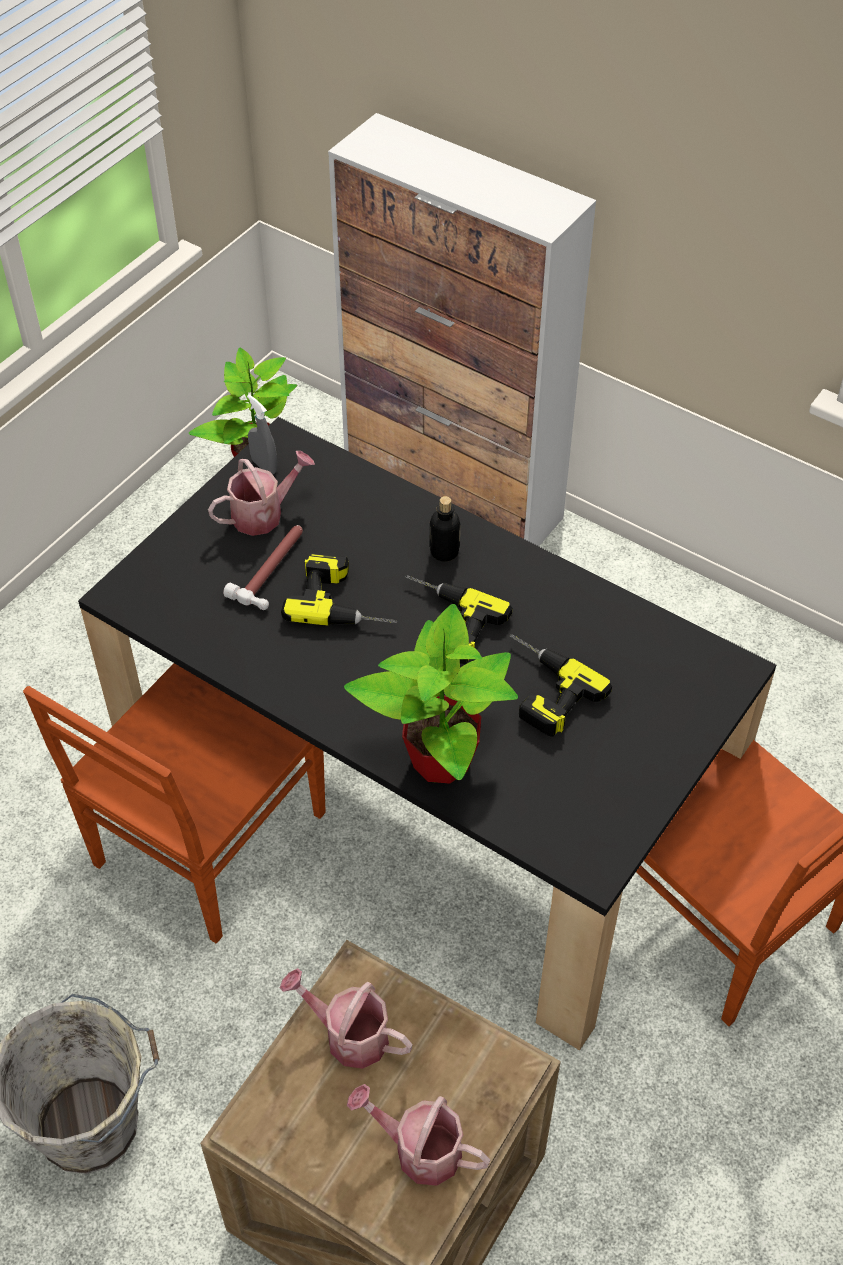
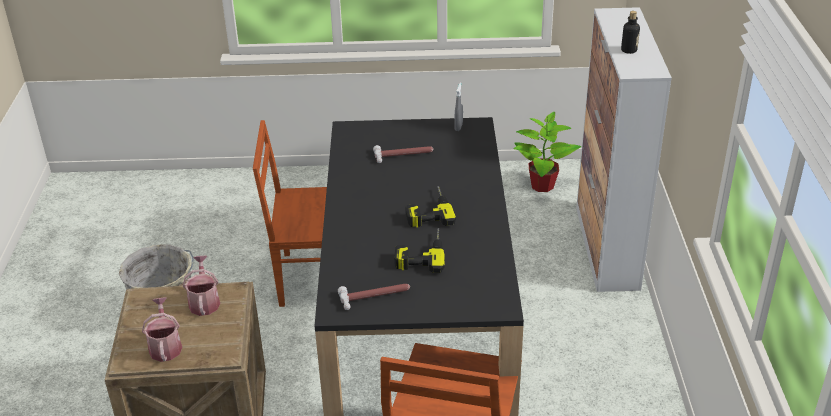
camera: 55 degrees right, 15 degrees down
(263, 514) = (431, 139): watering can -> none
(345, 600) = (409, 180): power drill -> none
(440, 758) = (349, 243): potted plant -> none
(444, 552) = (469, 192): bottle -> bottle (629, 50)
(598, 797) = (375, 297): none -> hammer

